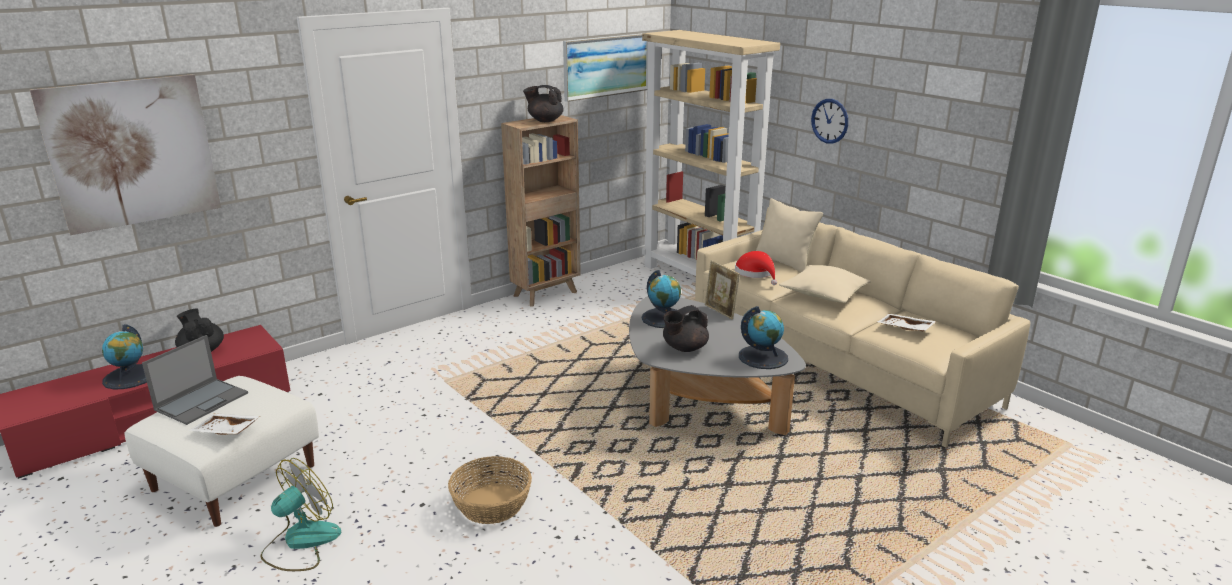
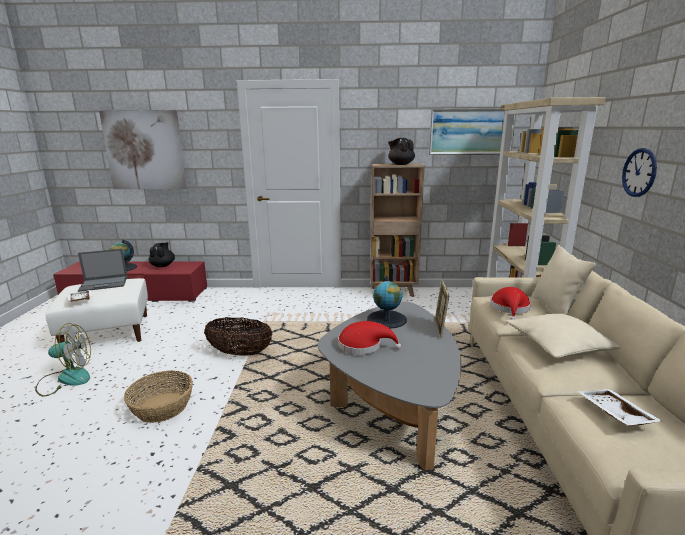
camera: 40 degrees right, 5 degrees down
(480, 423) = (240, 353): none -> basket
(684, 348) = (363, 345): black teapot -> red hat
(763, 357) = (416, 379): globe -> none

